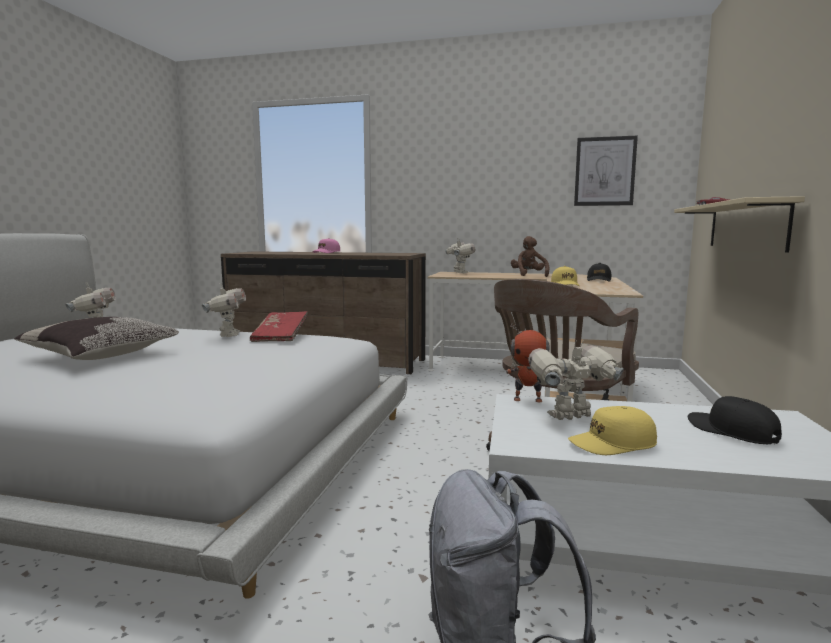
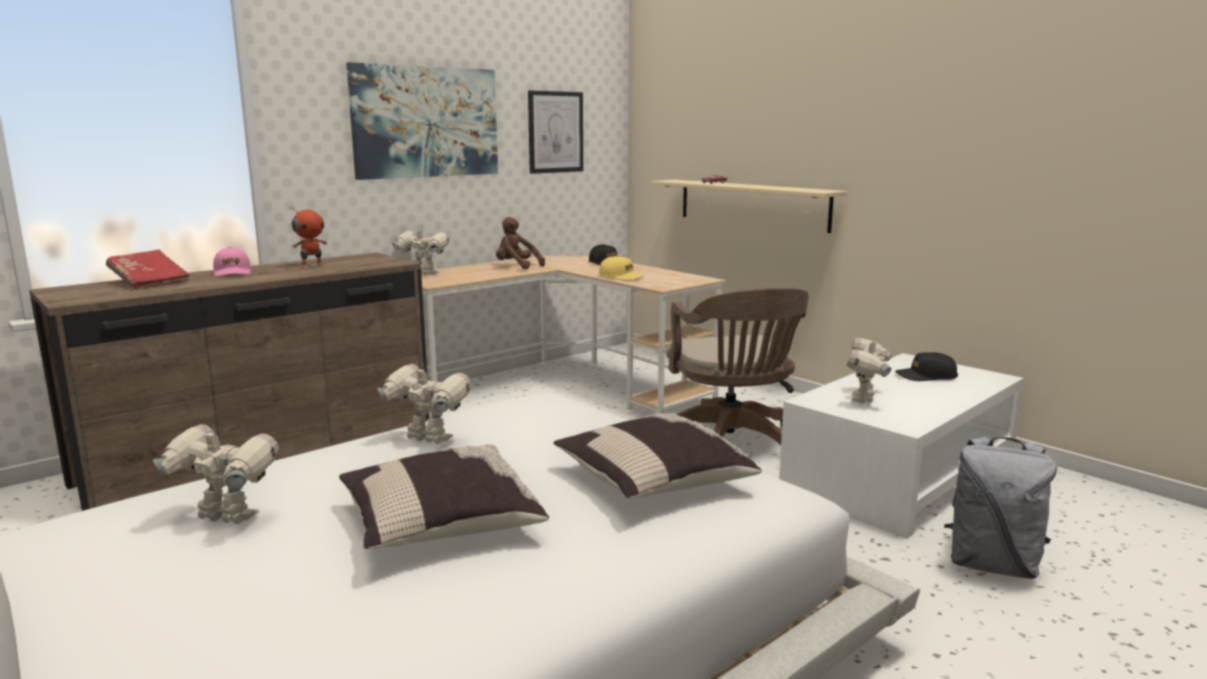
camera: 55 degrees left, 5 degrees up
(198, 376) = (653, 480): none -> pillow
(280, 337) = (497, 418): red book -> red book (149, 282)
(482, 167) = (426, 122): none -> picture
(528, 399) = (811, 397): toy robot -> toy robot (312, 266)
(612, 444) = (925, 406): yellow cap -> none

